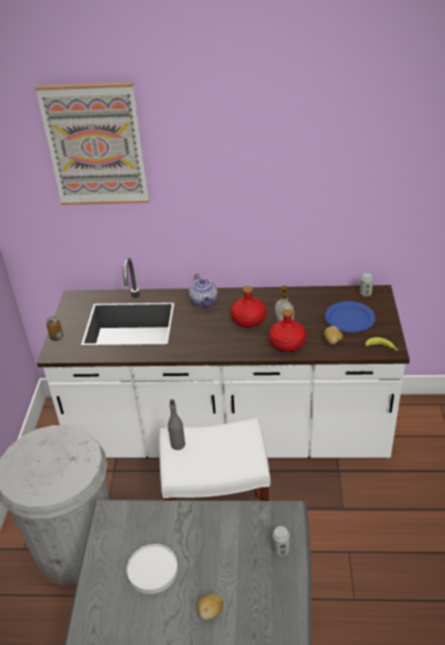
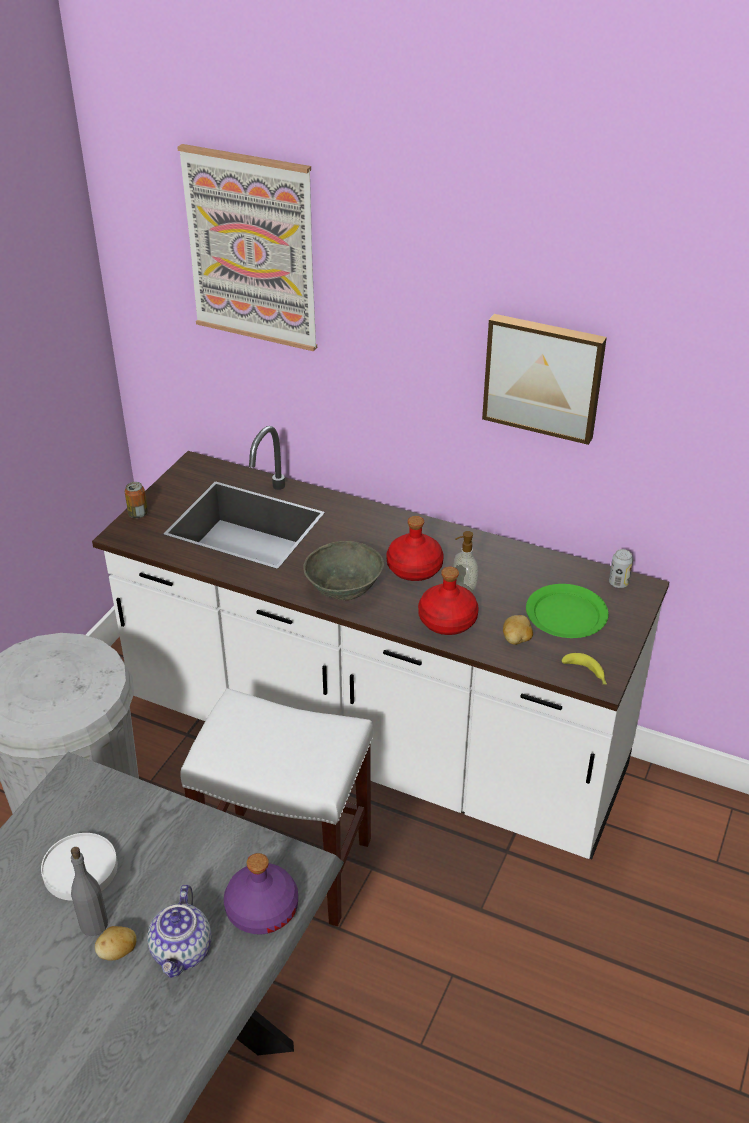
camera: 20 degrees right, 0 degrees up
(177, 444) = (233, 718): grey bottle -> grey bottle (93, 924)
(204, 301) = (368, 523): teapot -> teapot (182, 951)
(214, 343) = (343, 588): none -> grey bowl
(281, 550) = (261, 909): can -> purple bottle
(302, 182) = (544, 376): none -> picture
(350, 319) = (567, 614): blue plate -> green plate

